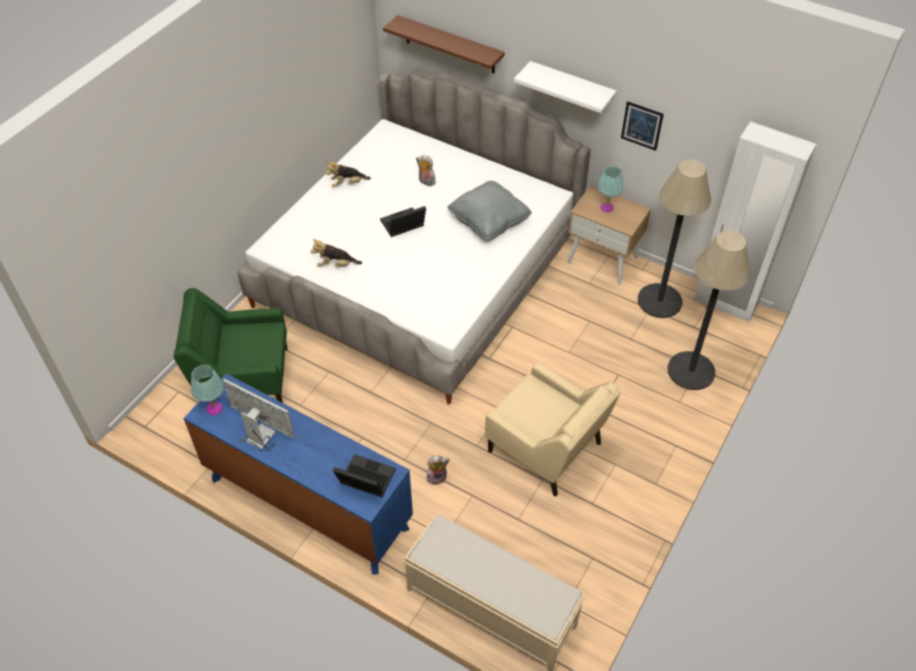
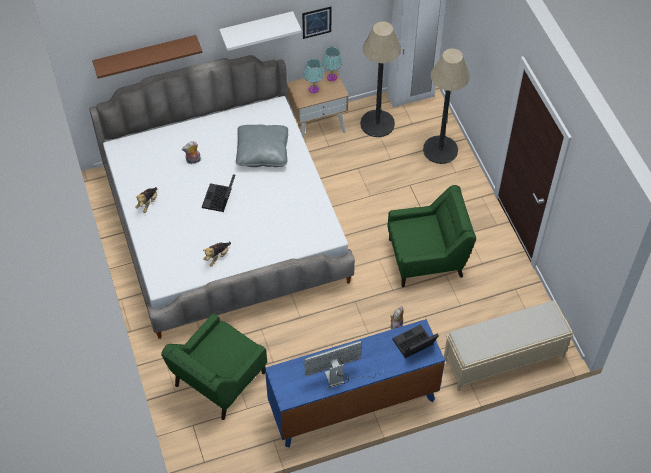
camera: 50 degrees left, 5 degrees up
(214, 408) = (288, 389): turquoise table lamp -> turquoise table lamp (331, 77)
(546, 449) = (427, 258): beige armchair -> green armchair

